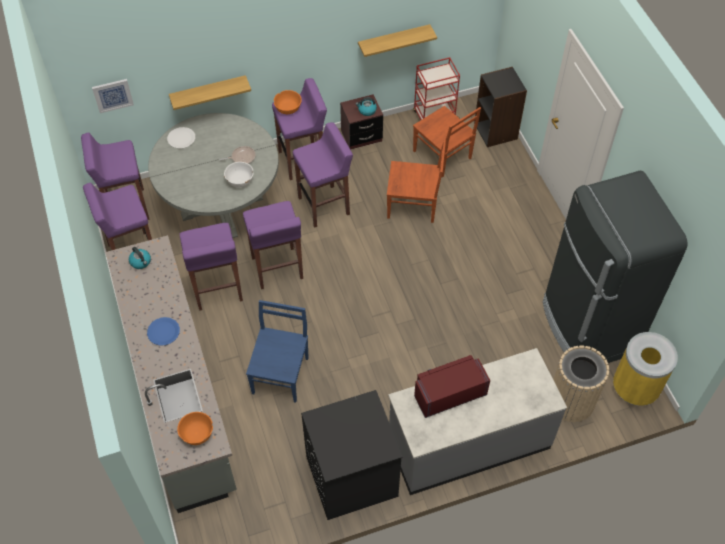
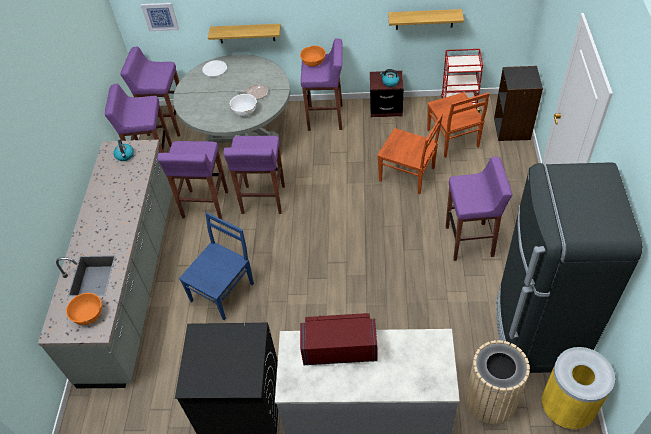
camera: 25 degrees right, 5 degrees down
(163, 332) = (110, 217): blue plate -> none
(324, 206) = (328, 158): purple stool -> purple stool (470, 241)

